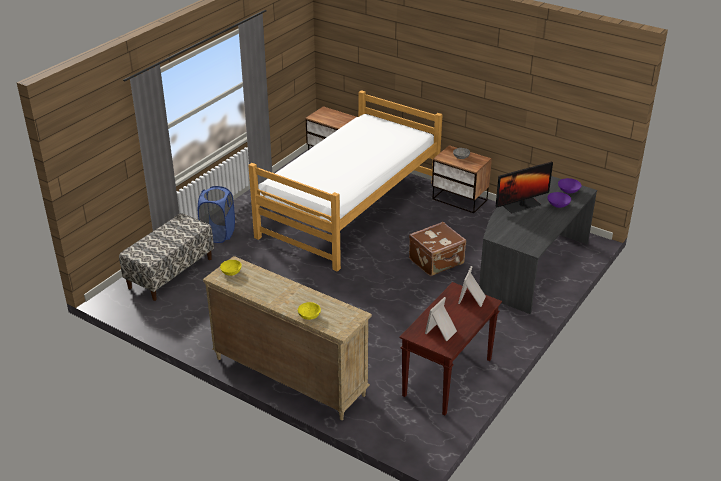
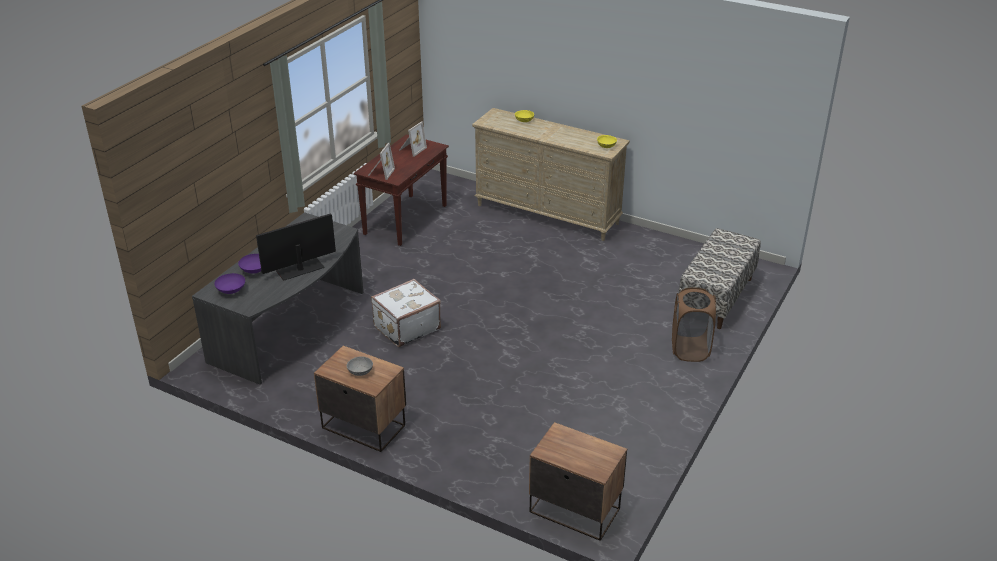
camera: 175 degrees right, 0 degrees up
(218, 234) = (690, 349): blue laundry basket -> brown laundry basket
(351, 209) = (524, 398): bed -> none
(437, 262) = (406, 327): brown suitcase -> white suitcase

